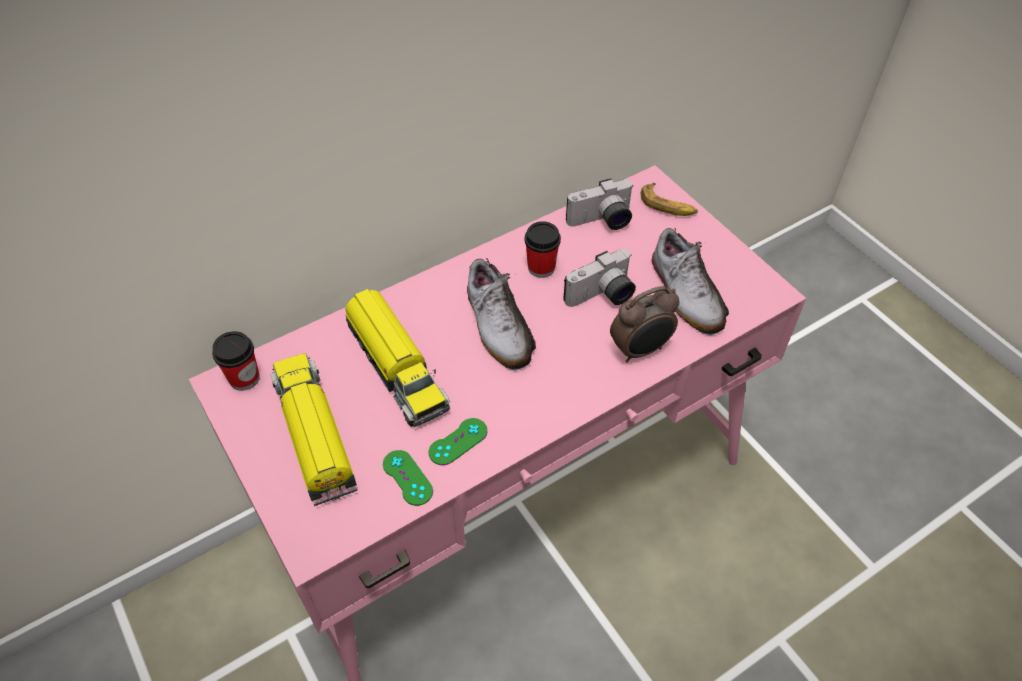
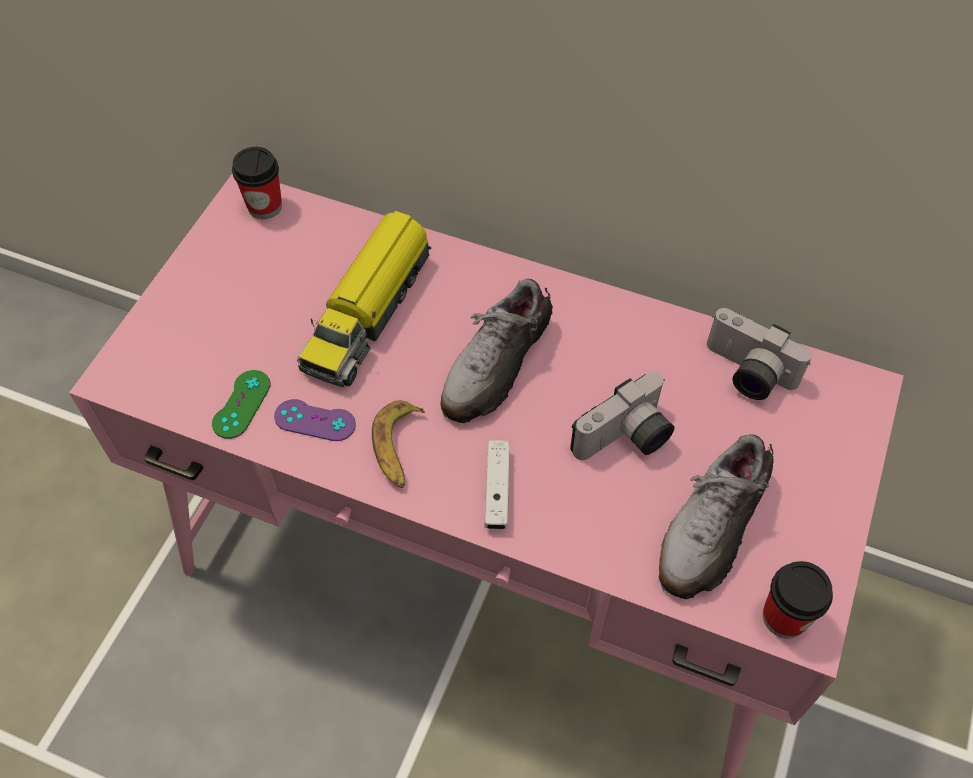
camera: 55 degrees right, 5 degrees up
(315, 436) = (238, 300): toy truck -> none
(458, 441) = (315, 420): green game controller -> purple game controller
(541, 267) = (615, 355): cup -> cup (784, 617)
(588, 374) = (497, 490): none -> white game controller
(602, 296) = (625, 440): camera -> camera turned 60 degrees counterclockwise
(640, 350) = (576, 525): alarm clock -> none
(667, 206) = (843, 427): banana -> banana (398, 448)

